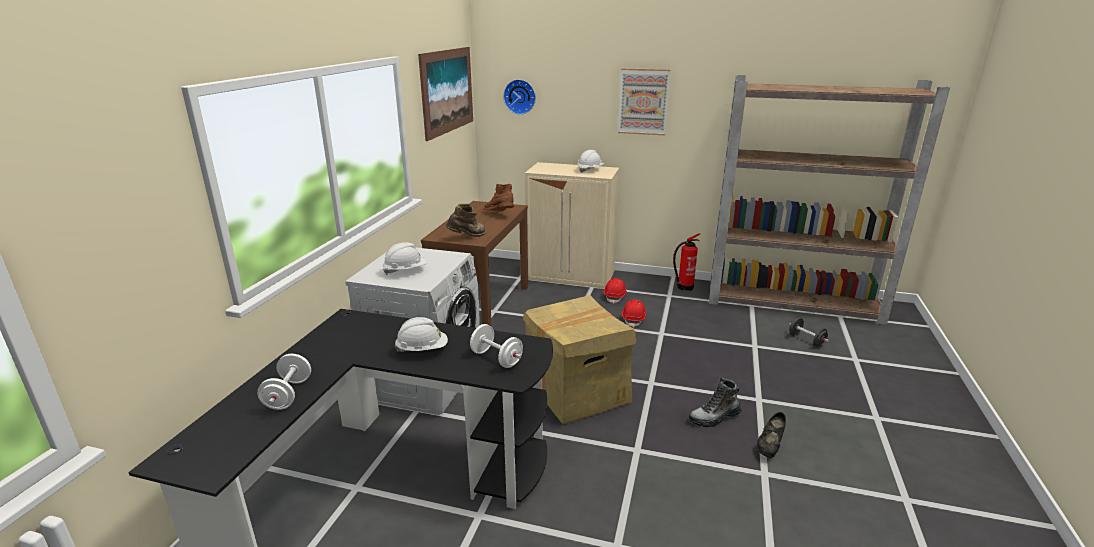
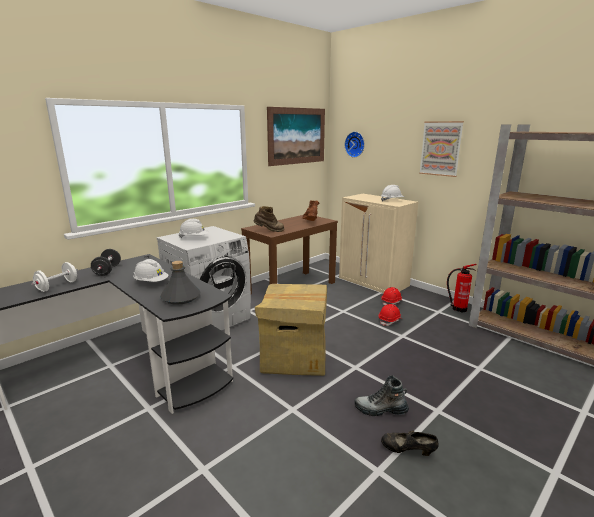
camera: 30 degrees right, 5 degrees down
(496, 358) = (180, 297): white dumbbell -> grey bottle
(769, 446) = (408, 451): black shoe -> black shoe turned 45 degrees clockwise
(806, 341) = (540, 379): black dumbbell -> black dumbbell (107, 271)

